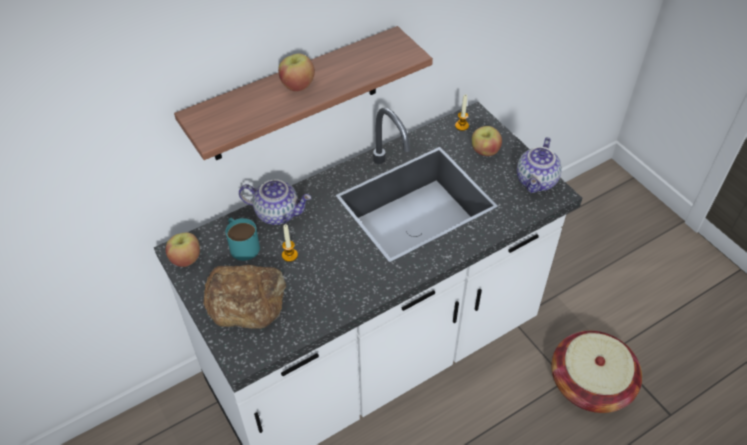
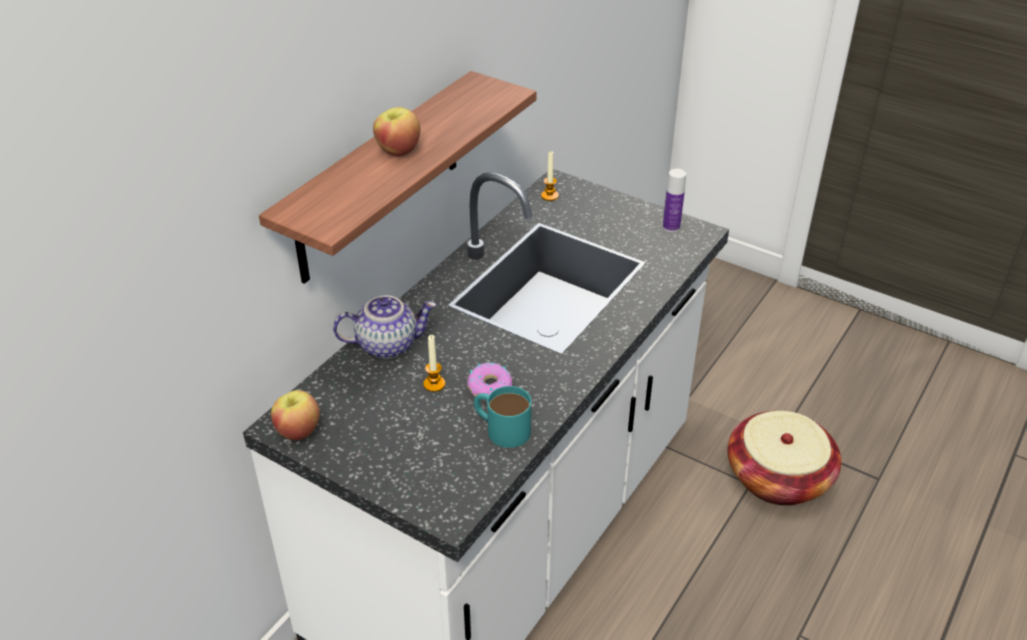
camera: 25 degrees left, 10 degrees down
(242, 244) = (363, 391): turquoise mug -> turquoise mug (501, 428)
(246, 299) = (411, 449): bread -> none
(325, 271) = (490, 387): none -> donut
(484, 151) = (593, 214): apple -> none
(537, 181) = (671, 227): teapot -> bottle

